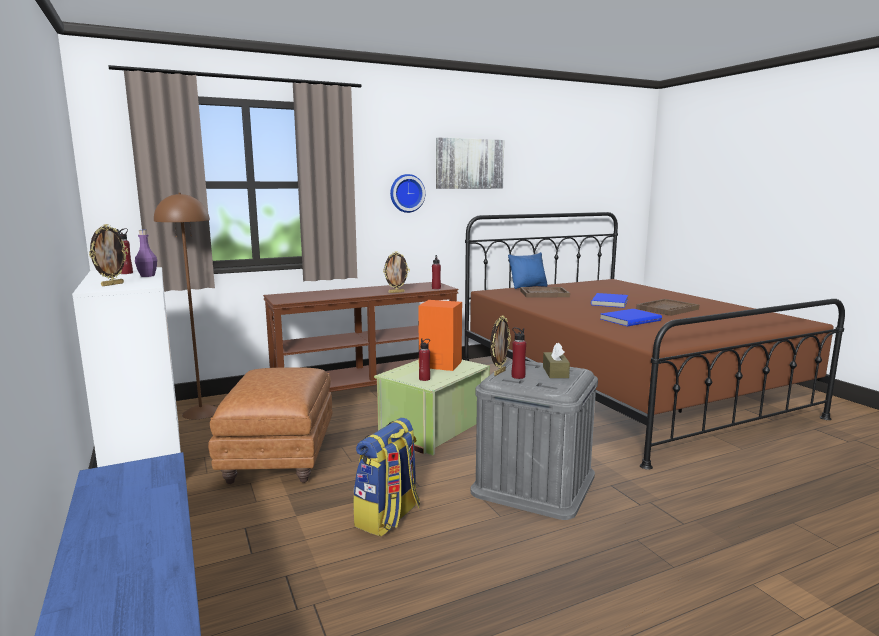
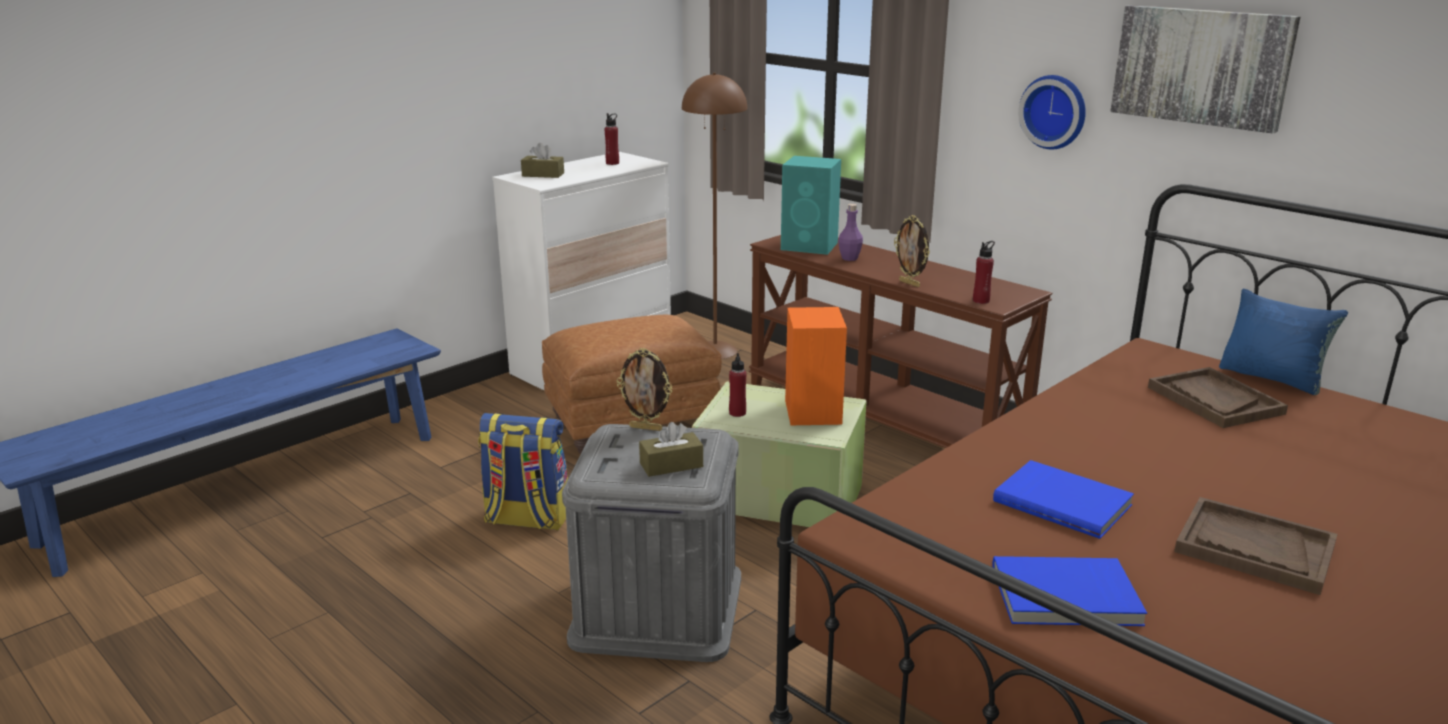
camera: 70 degrees right, 10 degrees up
(112, 284) = (543, 174): picture frame -> brown tissue box
(147, 276) = (601, 172): purple bottle -> purple bottle (849, 258)
(303, 297) = (811, 246): none -> turquoise speaker
(518, 376) = (634, 441): red bottle -> none
(610, 302) = (1231, 475): blue book -> blue book (1066, 597)

